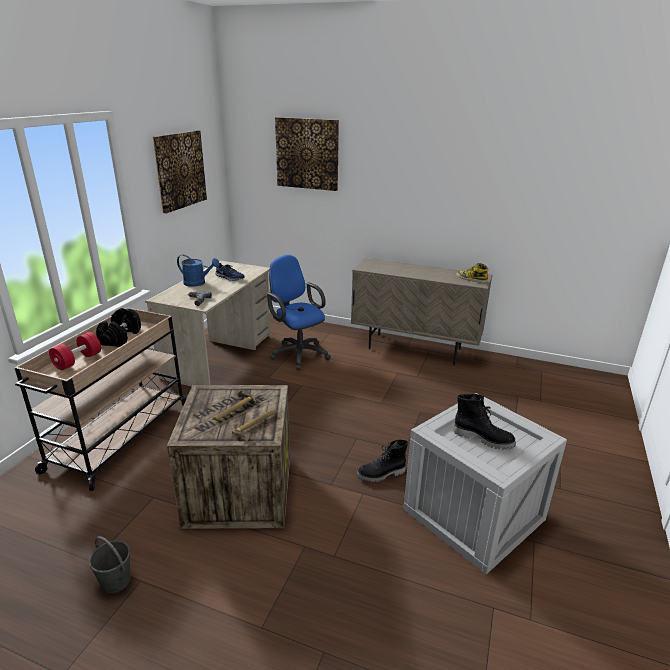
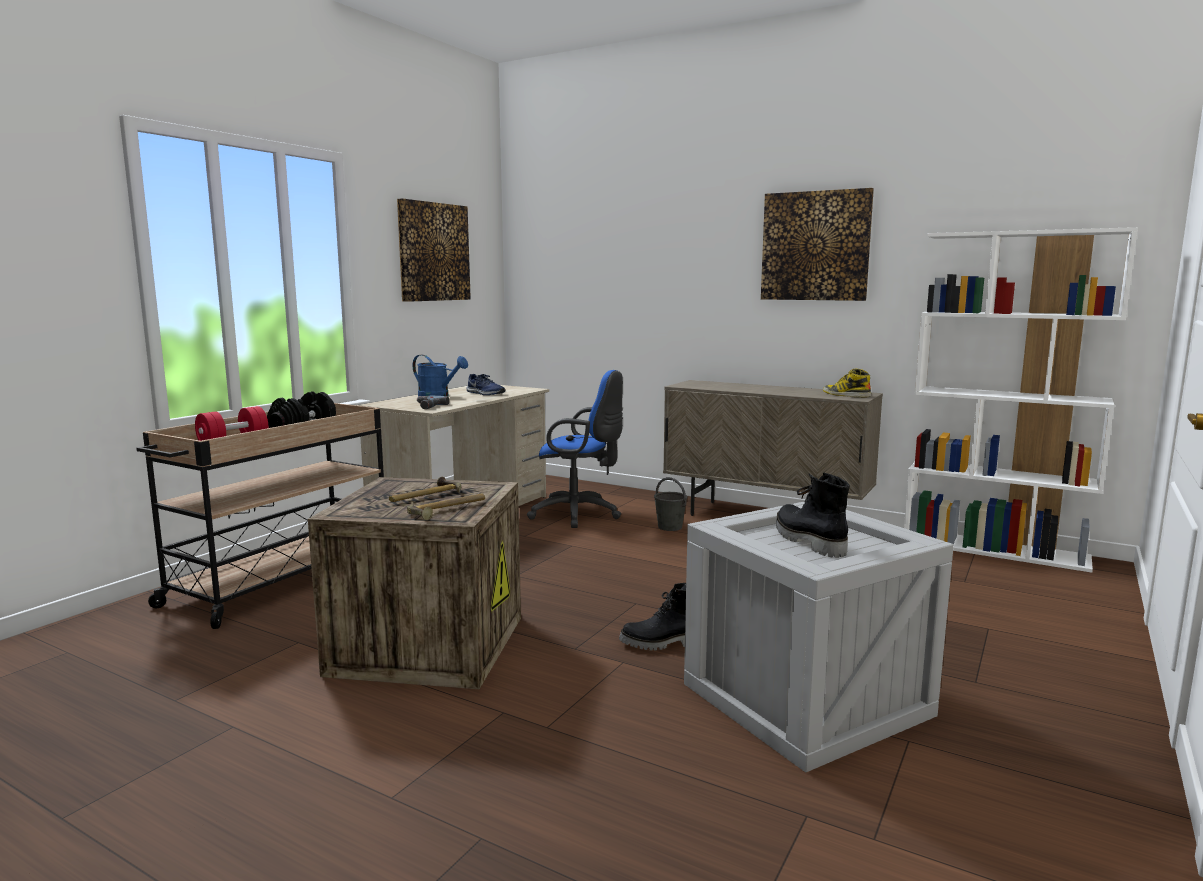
camera: 10 degrees right, 15 degrees down
(116, 581) = (197, 724): grey bucket -> grey bucket (670, 527)
(298, 353) = (580, 515): blue office chair -> blue office chair turned 135 degrees clockwise
(307, 154) = (610, 236): picture -> picture (815, 246)
(483, 438) = (807, 541): black boot -> black boot turned 150 degrees counterclockwise
(552, 370) = (995, 549): none -> white bookcase

